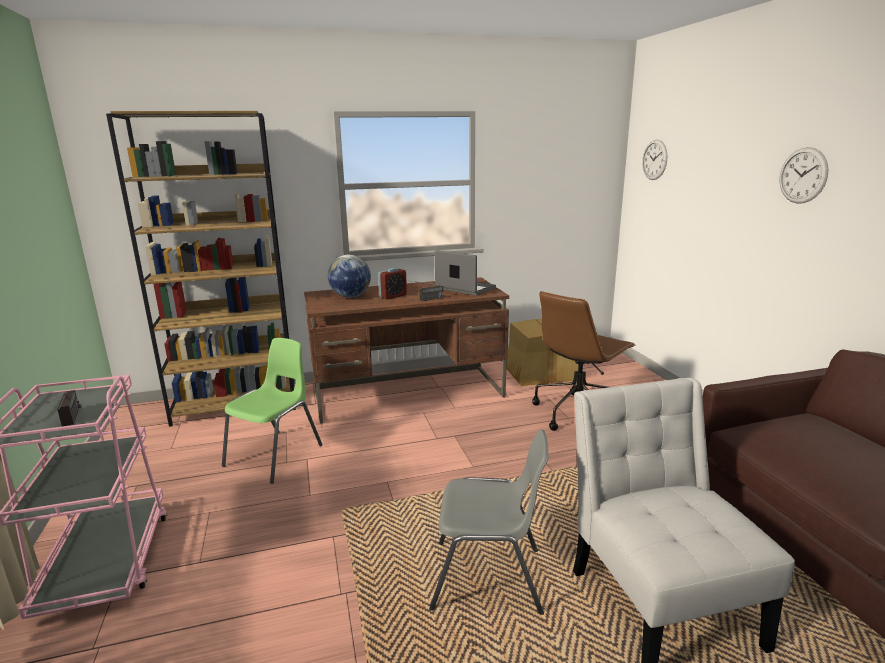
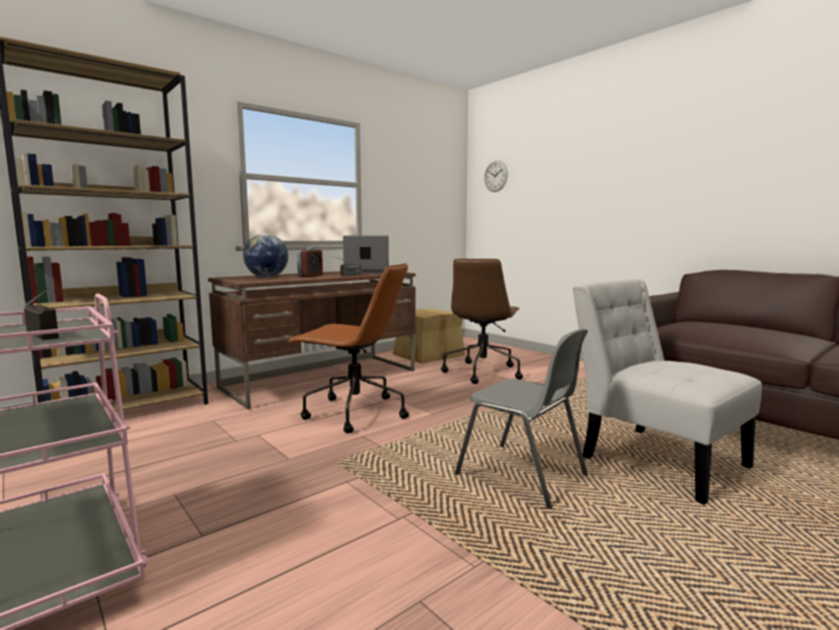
camera: 25 degrees left, 10 degrees down
(276, 455) = (218, 438): green chair -> none
(402, 448) = (354, 413): none -> brown office chair
(489, 578) = (523, 476): grey chair -> grey chair turned 60 degrees clockwise
(803, 175) = (625, 166): wall clock -> none

